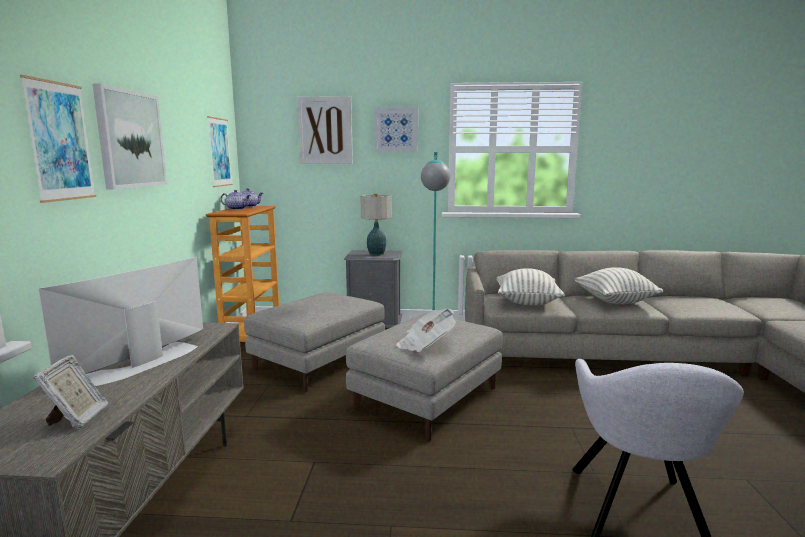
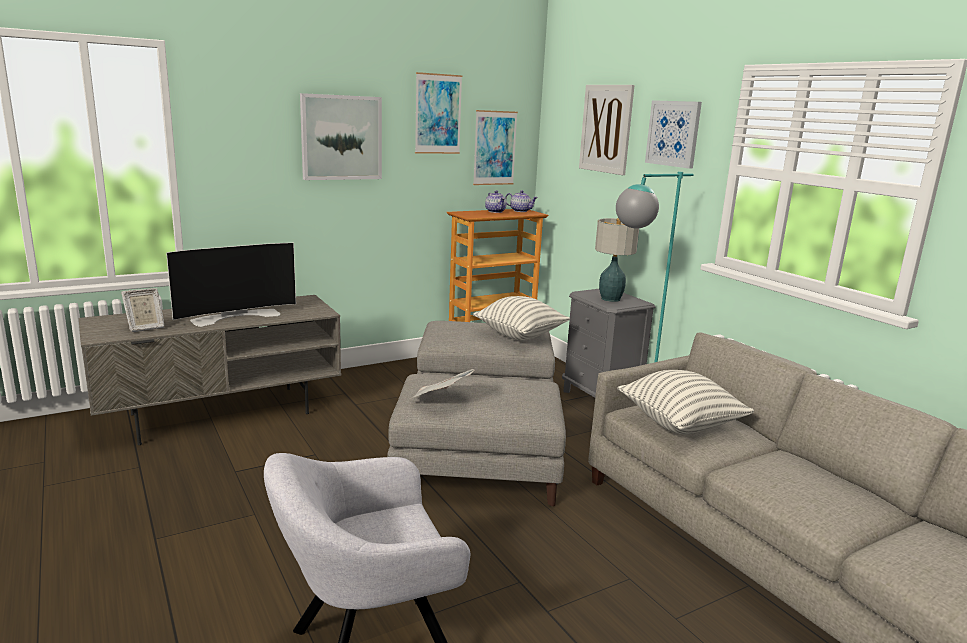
camera: 55 degrees right, 5 degrees up
(60, 141) = (256, 141): picture -> picture (438, 114)
(145, 362) = (236, 315): television -> television turned 150 degrees clockwise
(615, 301) = (812, 487): pillow -> pillow (520, 335)

